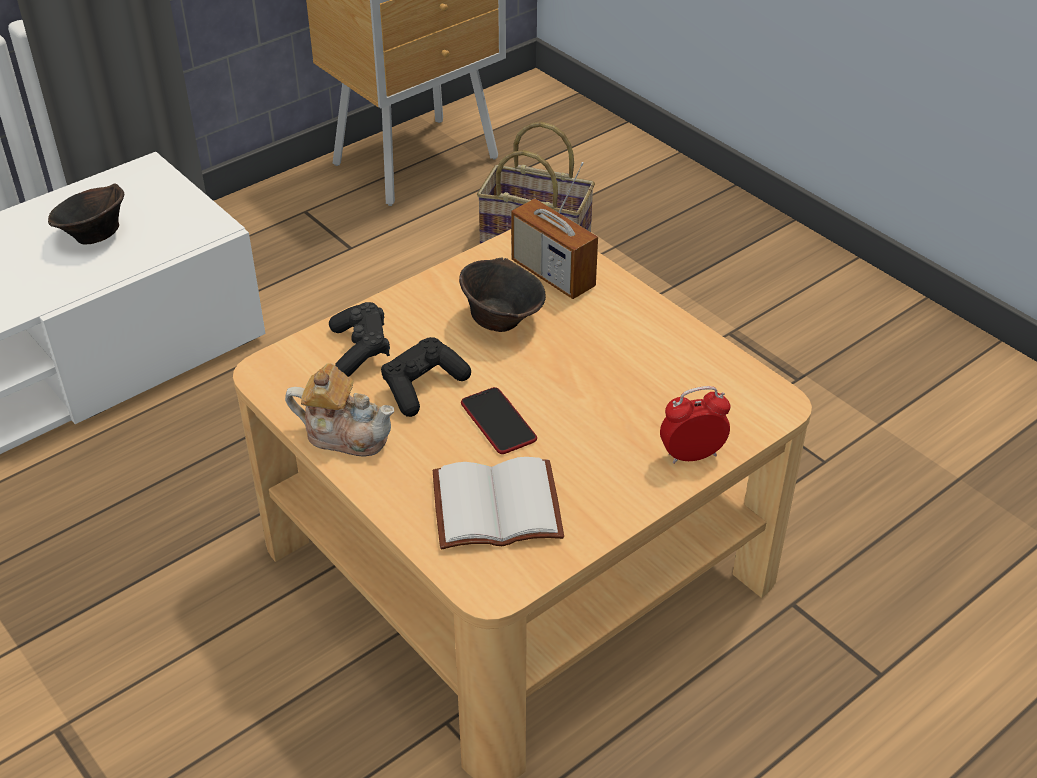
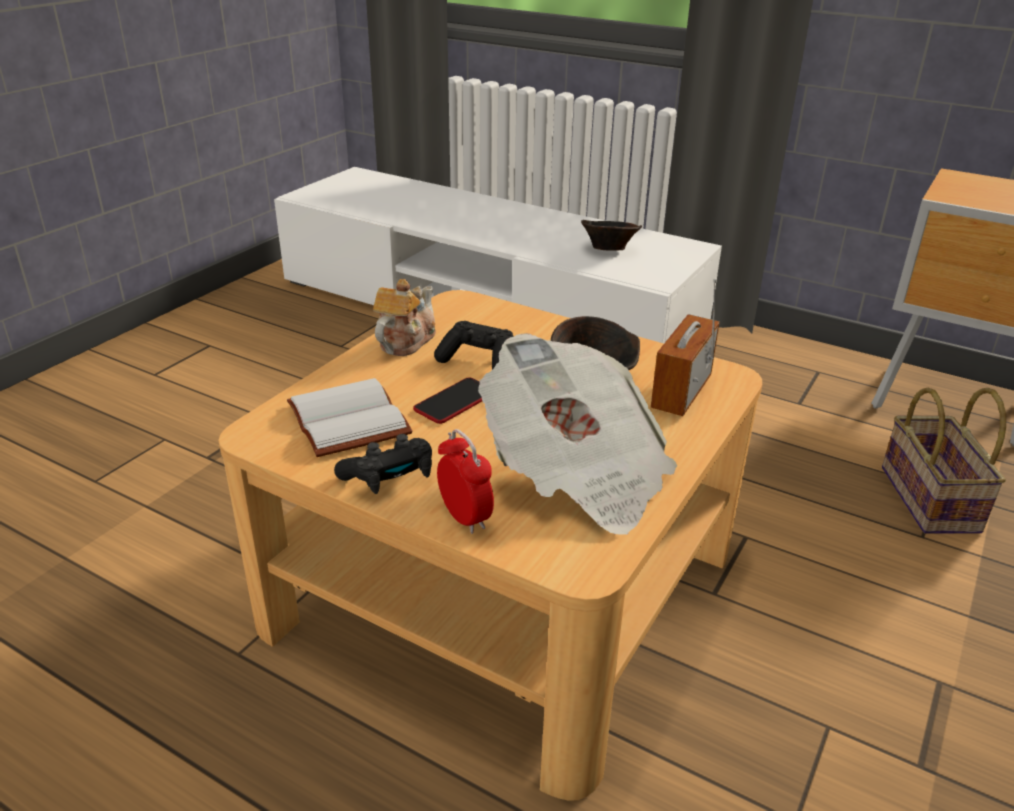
camera: 70 degrees right, 10 degrees down
(345, 434) = (405, 341): teapot -> teapot turned 150 degrees counterclockwise
(360, 350) = (506, 328): black game controller -> black game controller (390, 478)
(652, 373) = (577, 473): none -> newspaper

